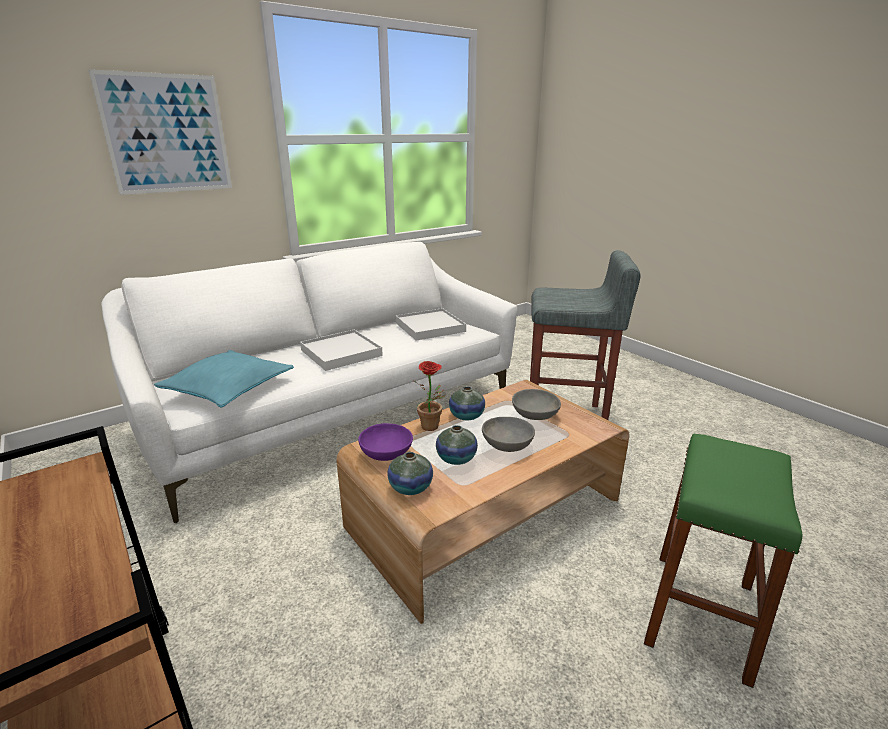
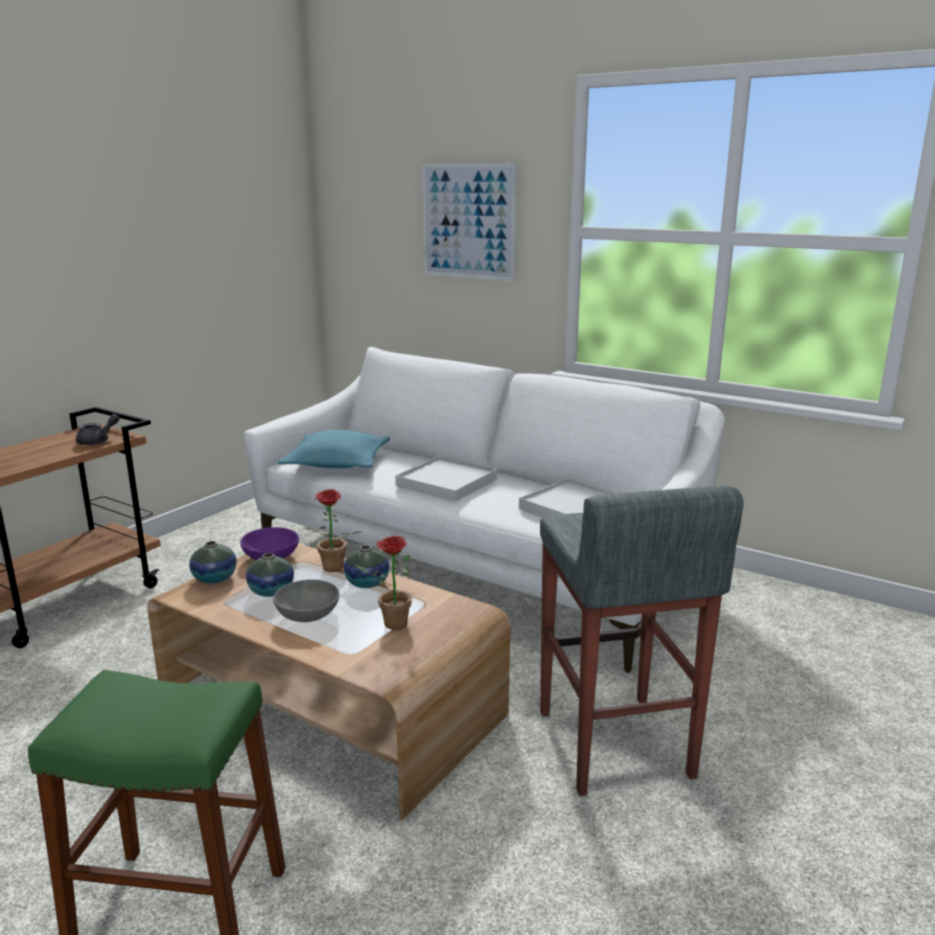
camera: 70 degrees right, 5 degrees down
(68, 490) = (98, 441): none -> grey teapot
(534, 415) = (390, 624): grey bowl -> potted plant

